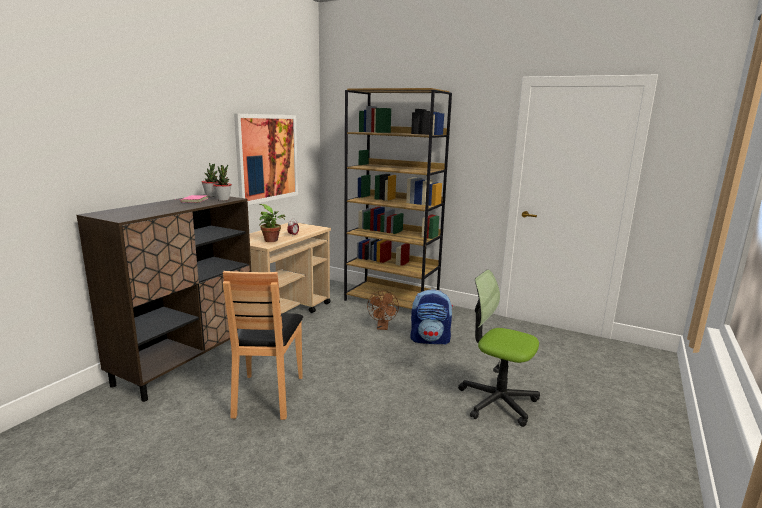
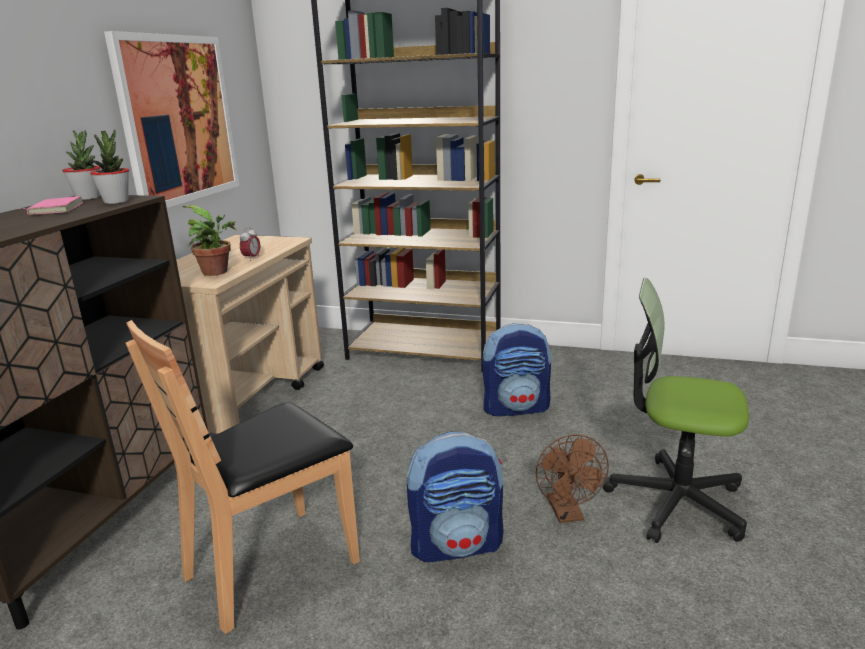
camera: 10 degrees left, 5 degrees up
(267, 395) = (272, 566): brown chair -> brown chair turned 60 degrees clockwise
(365, 401) = (457, 544): none -> backpack
(382, 327) = (429, 398): brown fan -> brown fan (567, 514)

